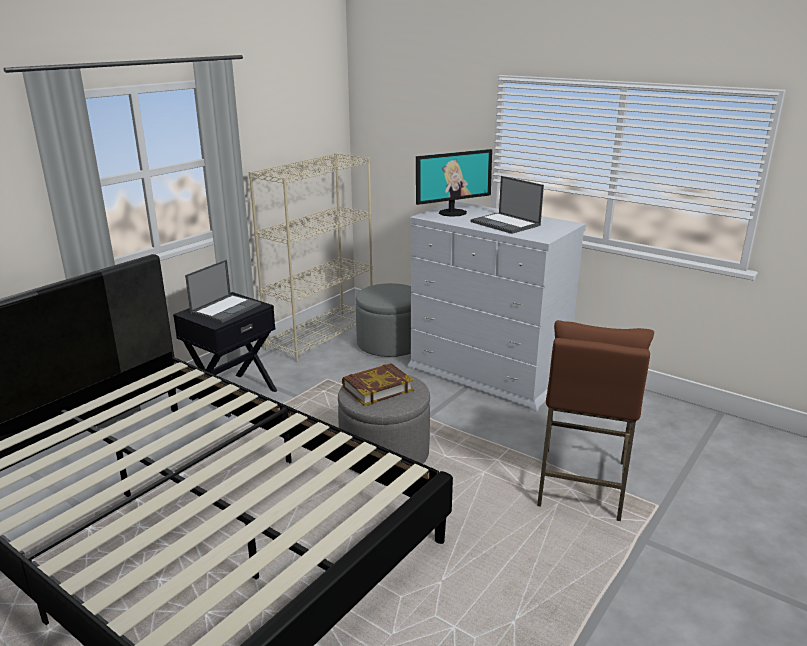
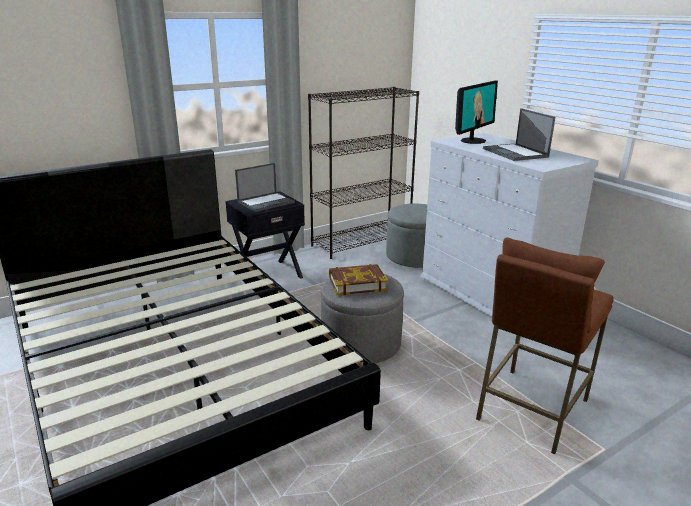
camera: 20 degrees right, 0 degrees up
(321, 335) = (362, 241): beige bookcase -> black bookcase
(452, 212) = (472, 140): monitor -> monitor turned 45 degrees counterclockwise

